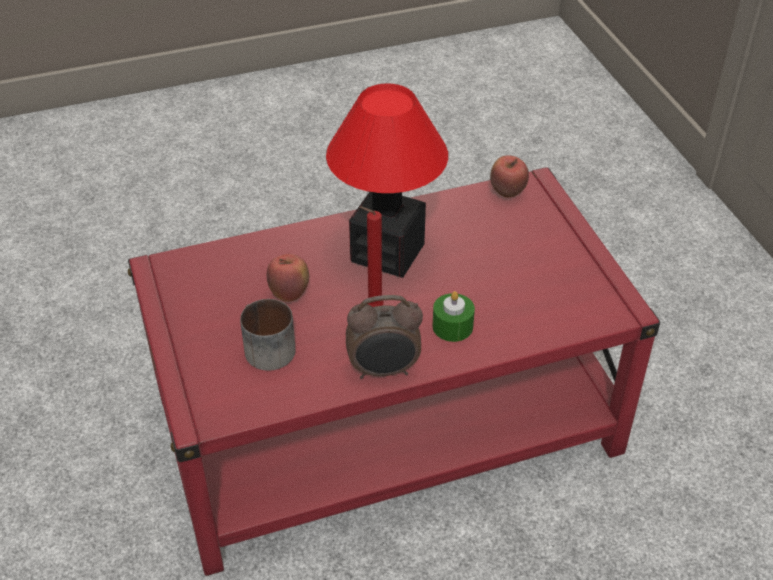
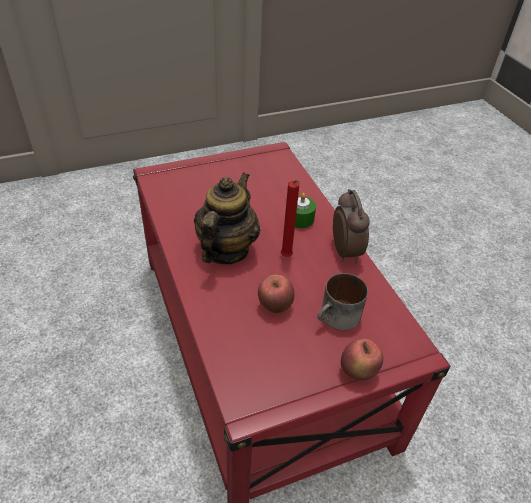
camera: 95 degrees left, 0 degrees up
(386, 253) = (225, 250): table lamp -> teapot
(507, 192) = (161, 188): apple -> apple (358, 371)

